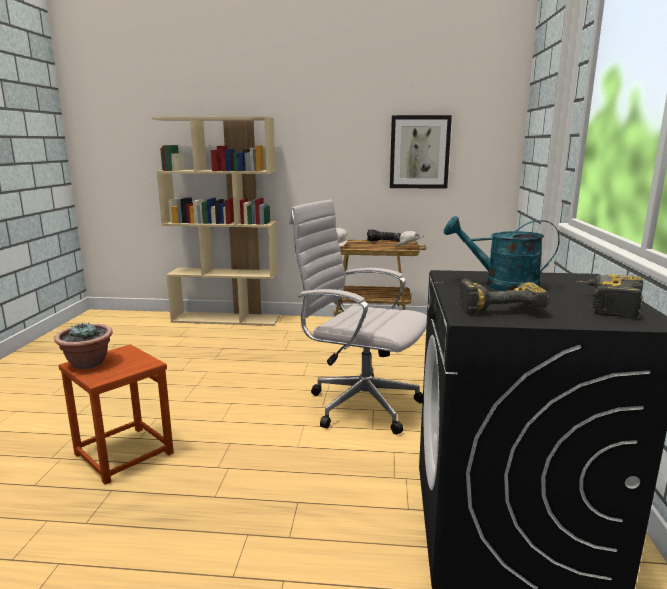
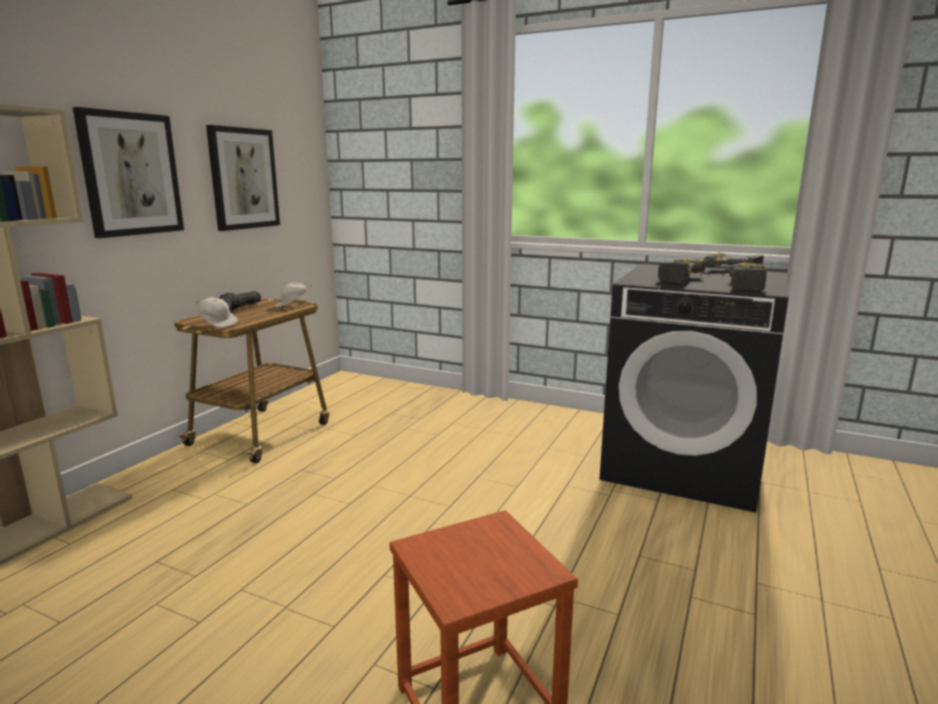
camera: 70 degrees left, 0 degrees up
(88, 363) = (465, 585): potted plant -> none
(330, 149) = (131, 174): none -> picture
(359, 404) = (460, 482): white office chair -> none
(501, 285) = (674, 278): turquoise watering can -> power drill

